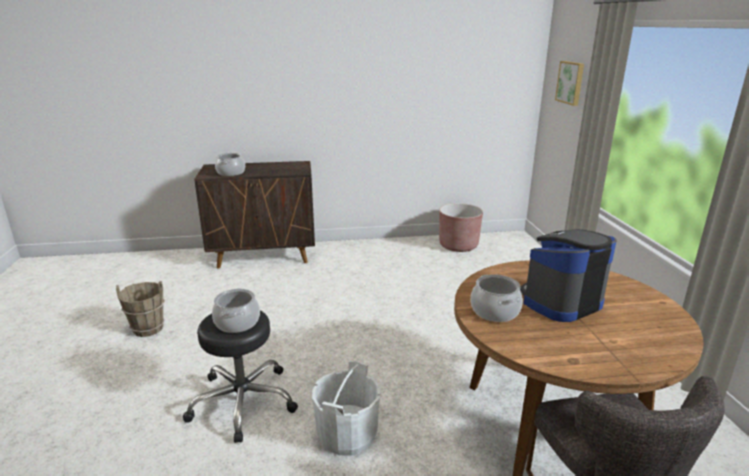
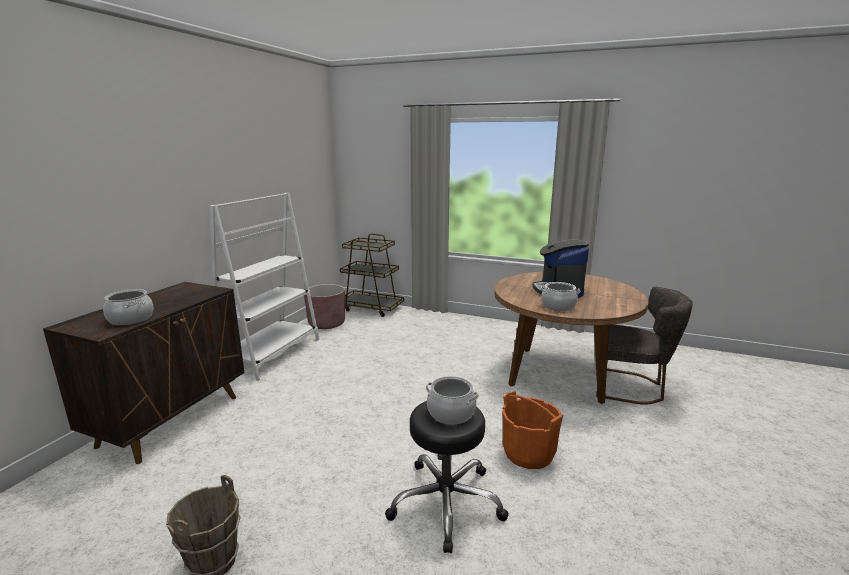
camera: 60 degrees left, 5 degrees down
(347, 434) = (528, 453): white bucket -> orange bucket
(376, 248) = (271, 355): none -> white bookcase
(524, 251) = (371, 308): none -> brown cart
(571, 82) = (377, 166): picture -> none

